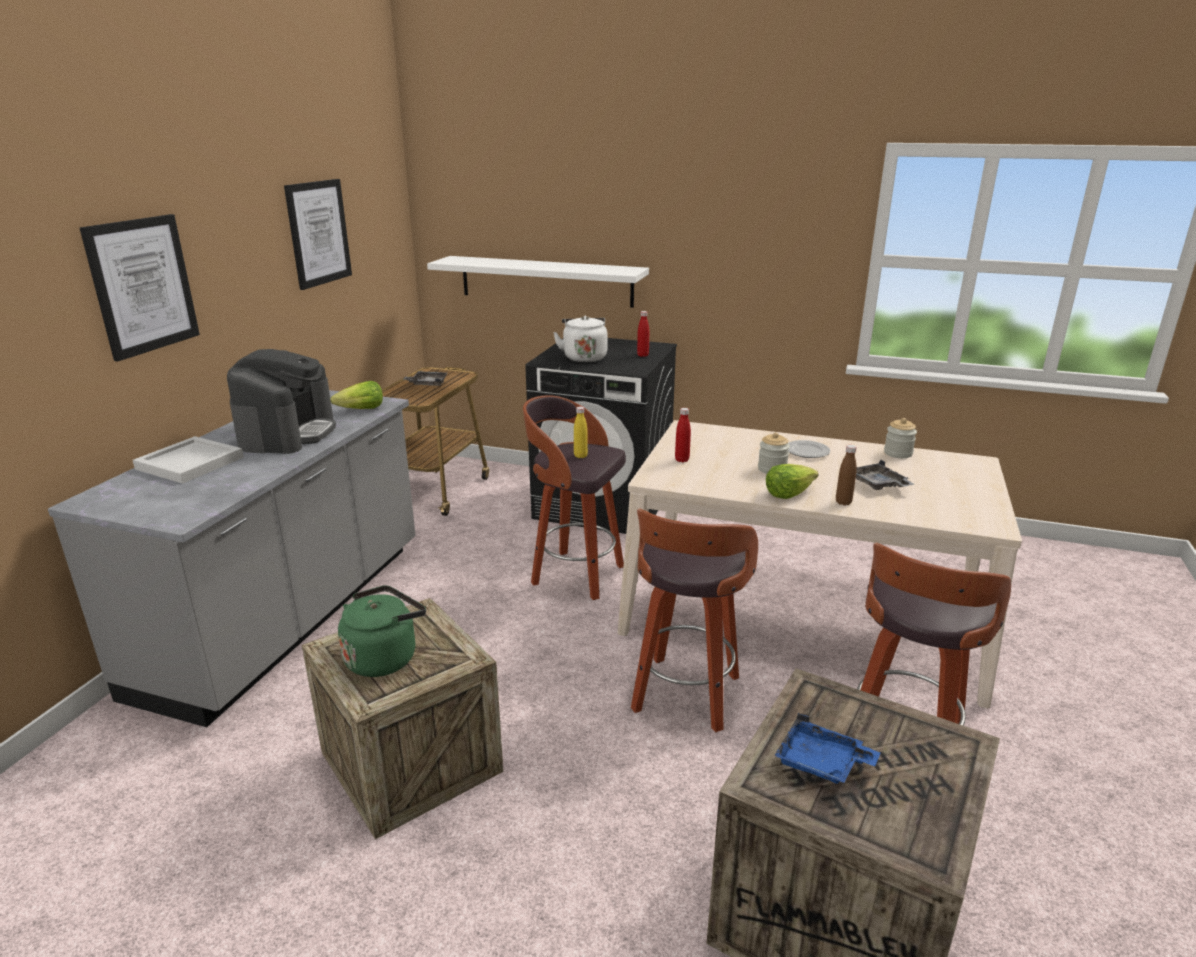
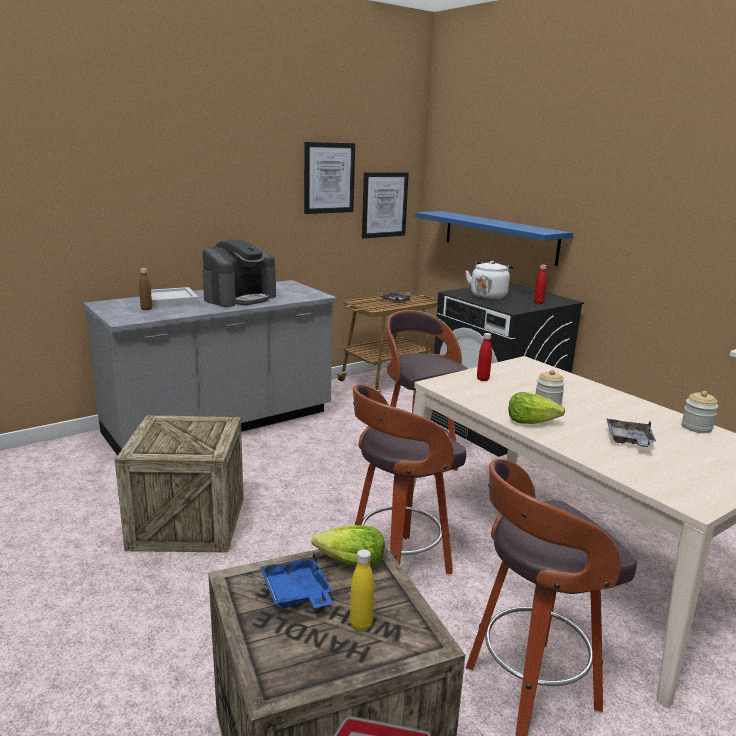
camera: 35 degrees right, 5 degrees down
(142, 285) = (179, 188): picture -> picture (384, 204)
(361, 410) = (299, 296): lettuce -> lettuce (350, 563)
(384, 657) = (173, 435): green kettle -> none
(546, 281) = (499, 236): white shelf -> blue shelf
(580, 456) = (424, 362): yellow bottle -> yellow bottle (361, 625)
(807, 452) = (603, 402): plate -> none
(843, 502) = (570, 441): brown bottle -> brown bottle (146, 309)

